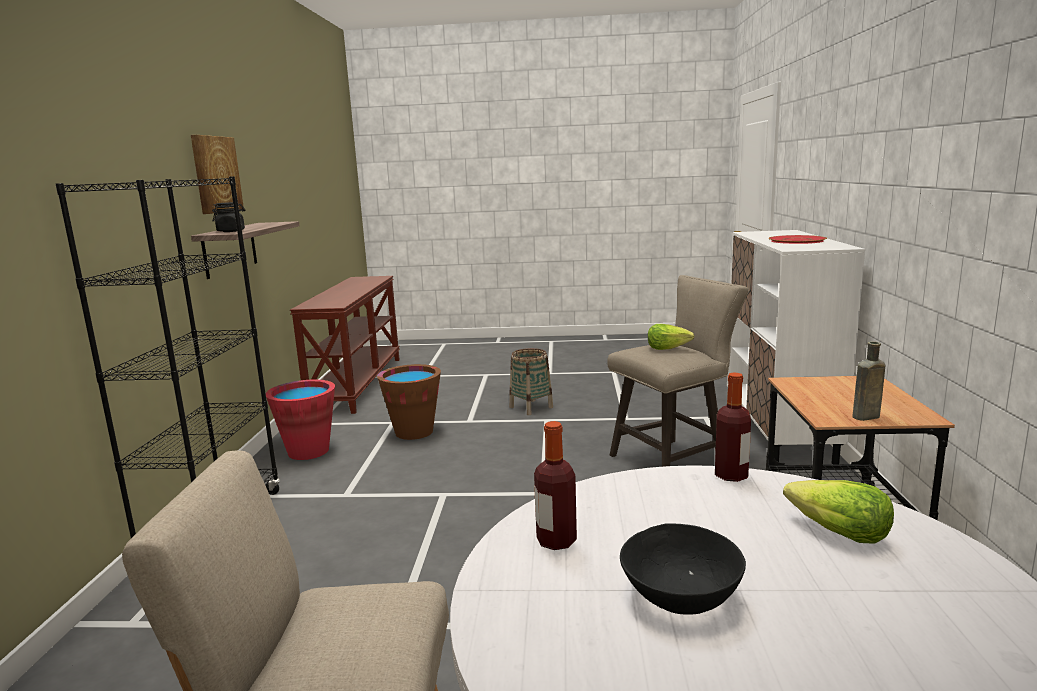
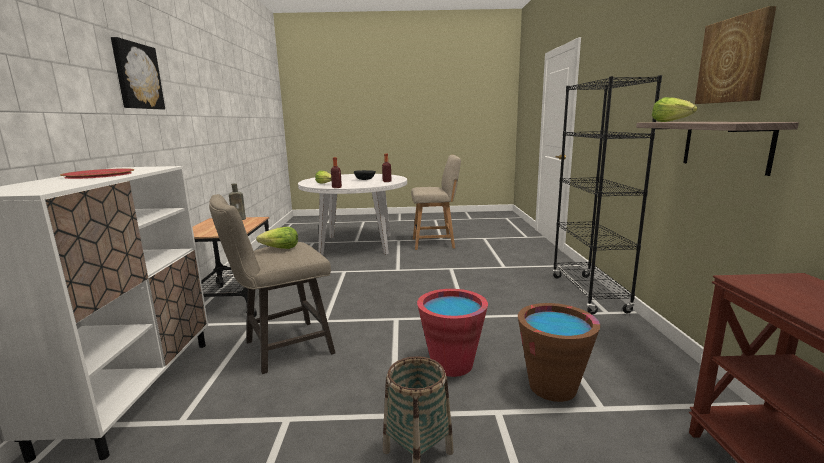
camera: 175 degrees right, 0 degrees up
(231, 231) = (672, 121): black jar -> lettuce
(308, 451) = (633, 355): red bucket -> red bucket (452, 364)
(929, 127) = (136, 76): none -> picture

